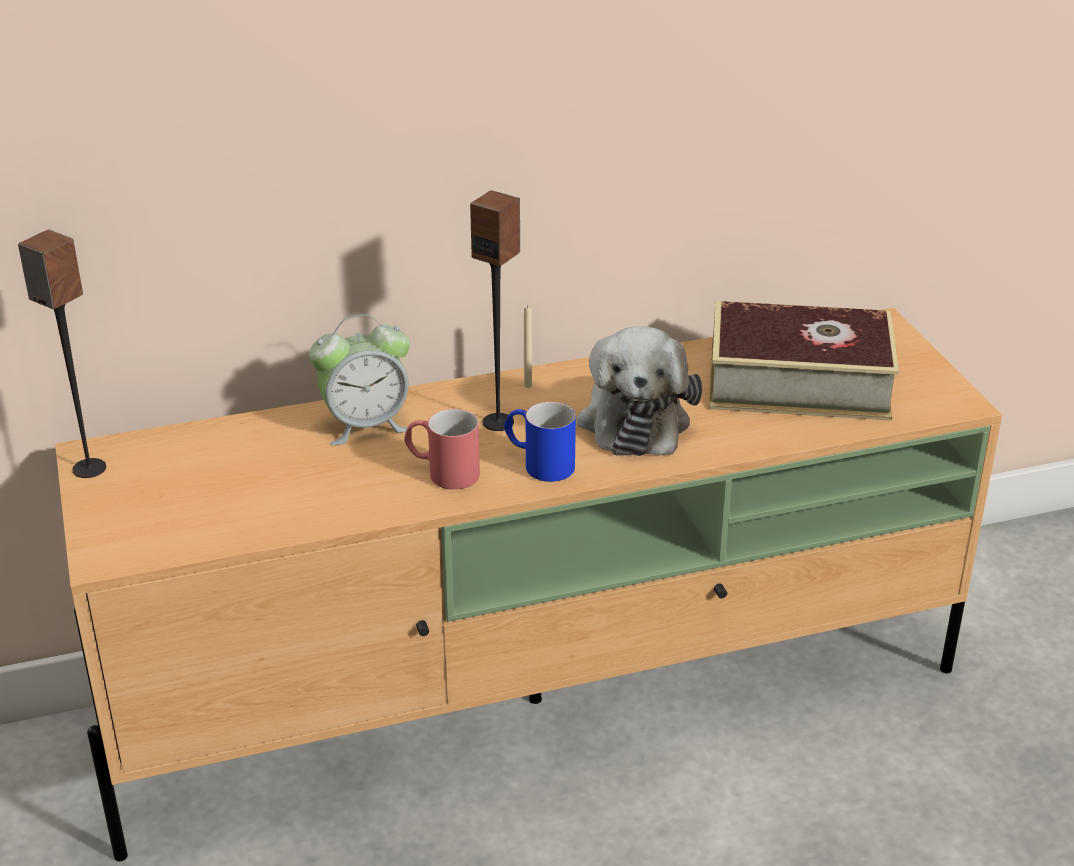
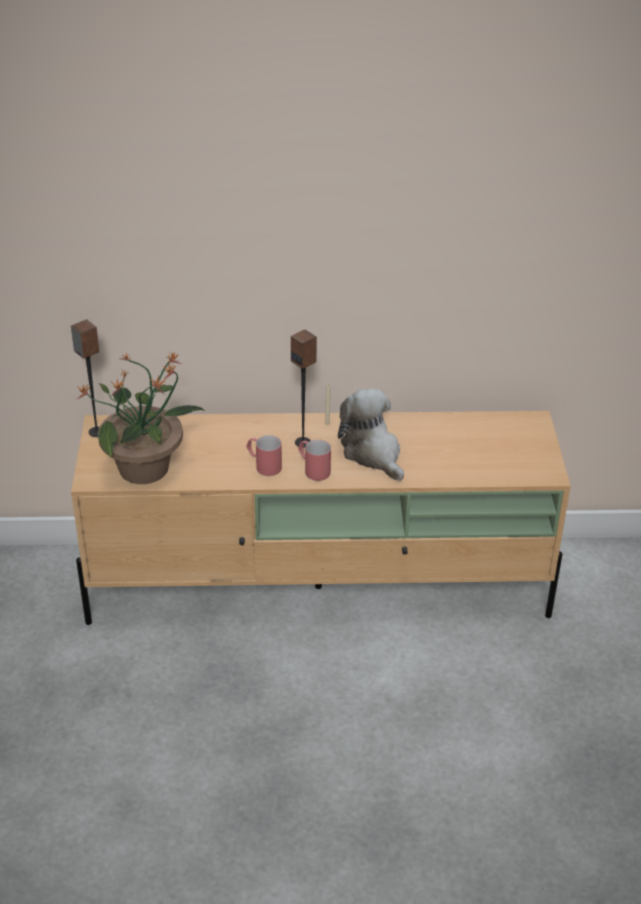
camera: 15 degrees right, 5 degrees up
(212, 516) = (146, 468): none -> potted plant
(365, 425) = (236, 432): alarm clock -> none
(538, 463) = (313, 469): blue mug -> red mug
(634, 419) = (373, 453): plush toy -> plush toy turned 135 degrees clockwise
(798, 382) = (470, 447): book -> none

